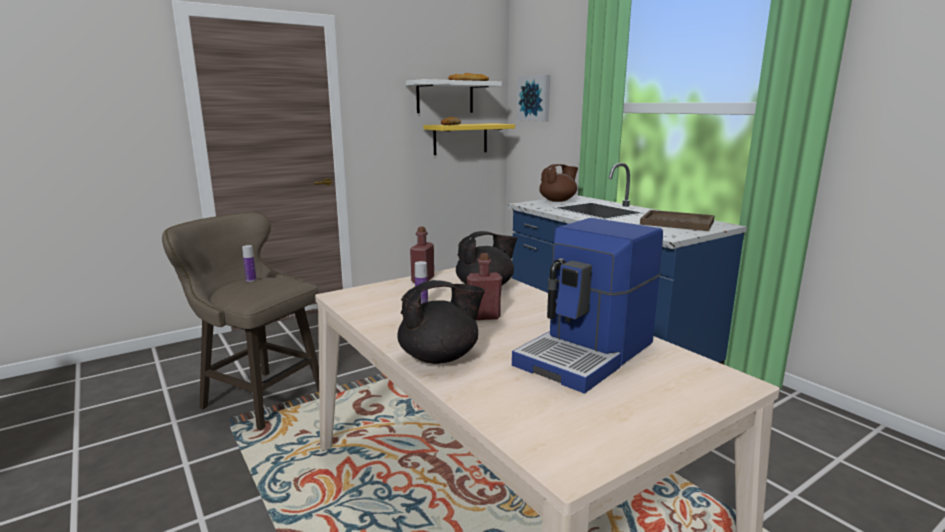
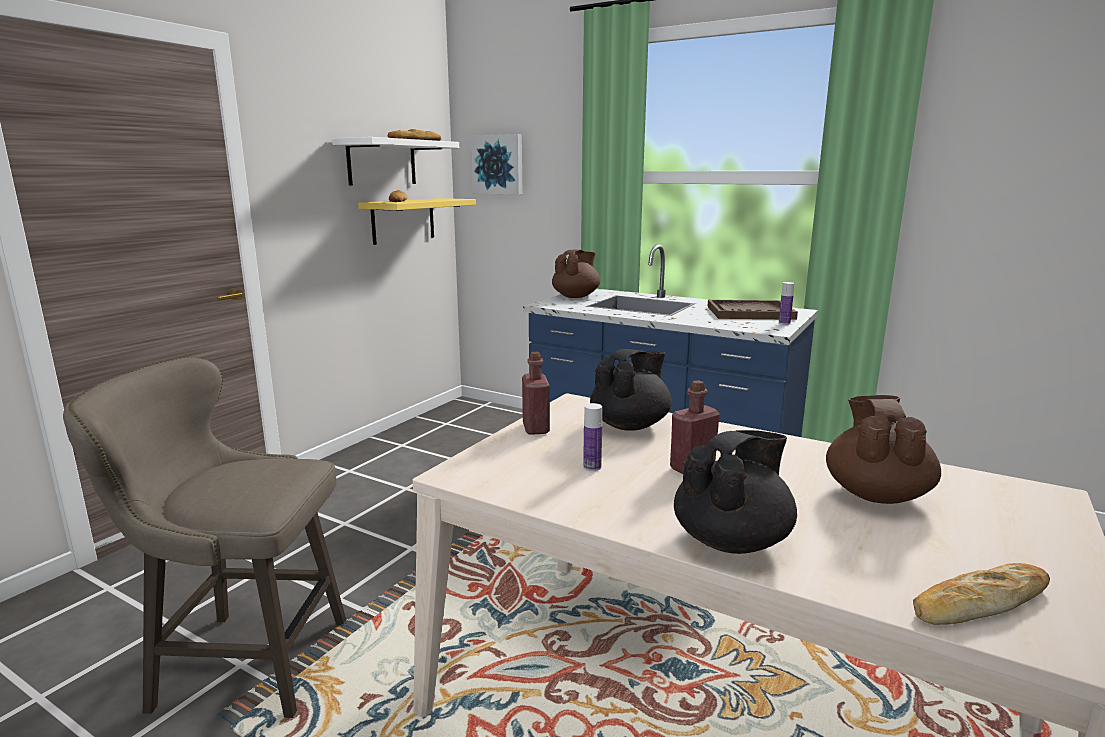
camera: 25 degrees left, 0 degrees up
(251, 280) = (225, 472): bottle -> bottle (784, 323)
(542, 423) = (979, 602): none -> bread
(588, 354) = (876, 493): coffee machine -> brown teapot

